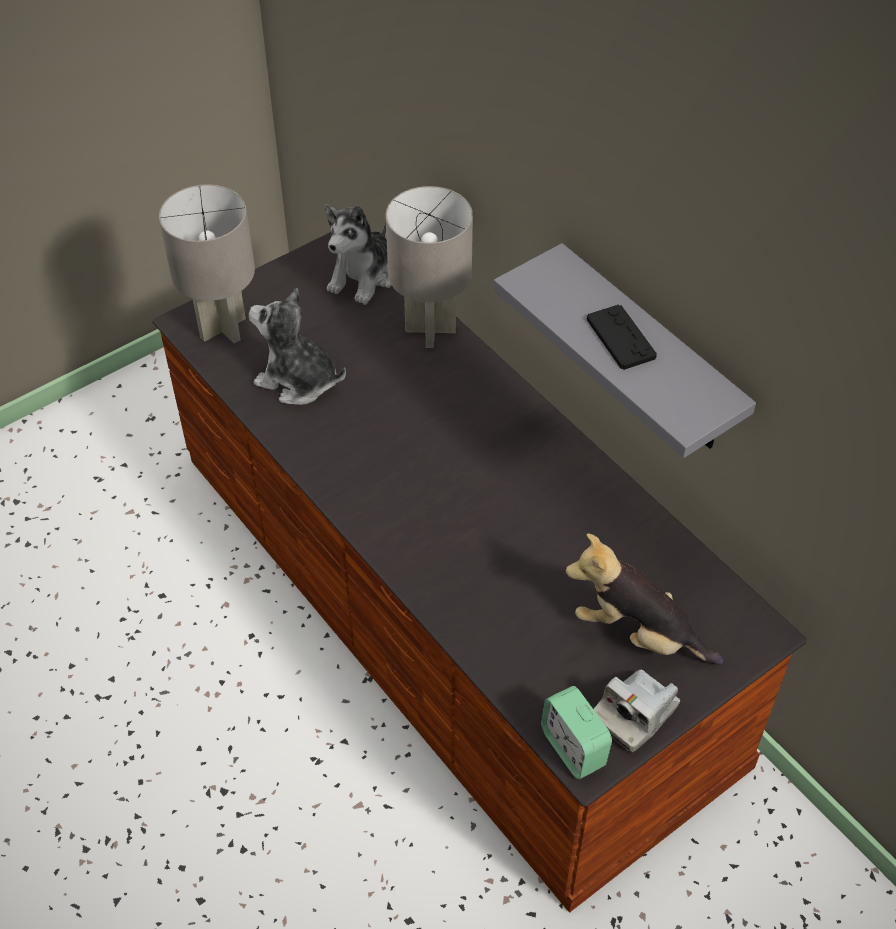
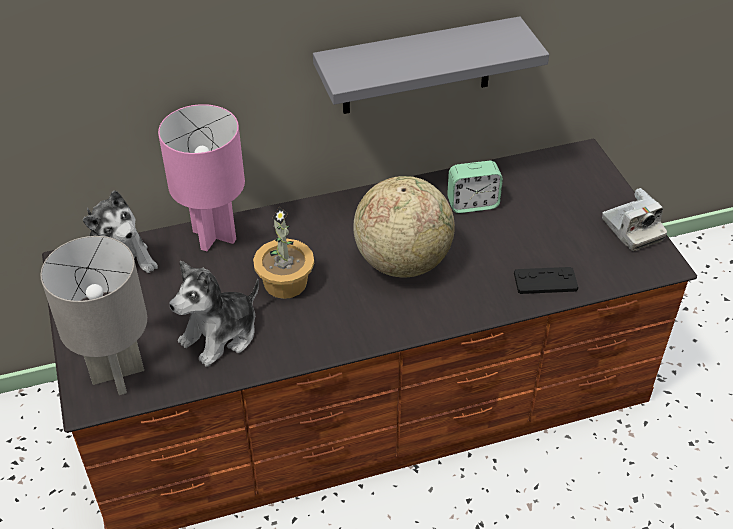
camera: 70 degrees left, 5 degrees down
(389, 406) = (286, 282): none -> potted plant
(429, 330) = (214, 236): grey table lamp -> pink table lamp
(465, 494) = (402, 261): none -> globe
(573, 748) = (652, 267): alarm clock -> alarm clock (472, 204)
(620, 338) = (432, 52): black game controller -> black game controller (545, 281)
(637, 633) = (566, 209): plush toy -> none

